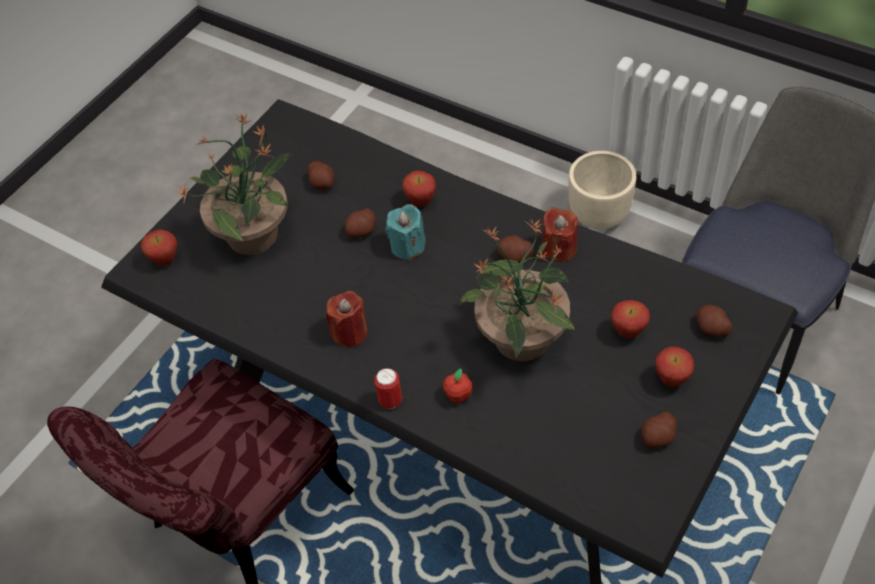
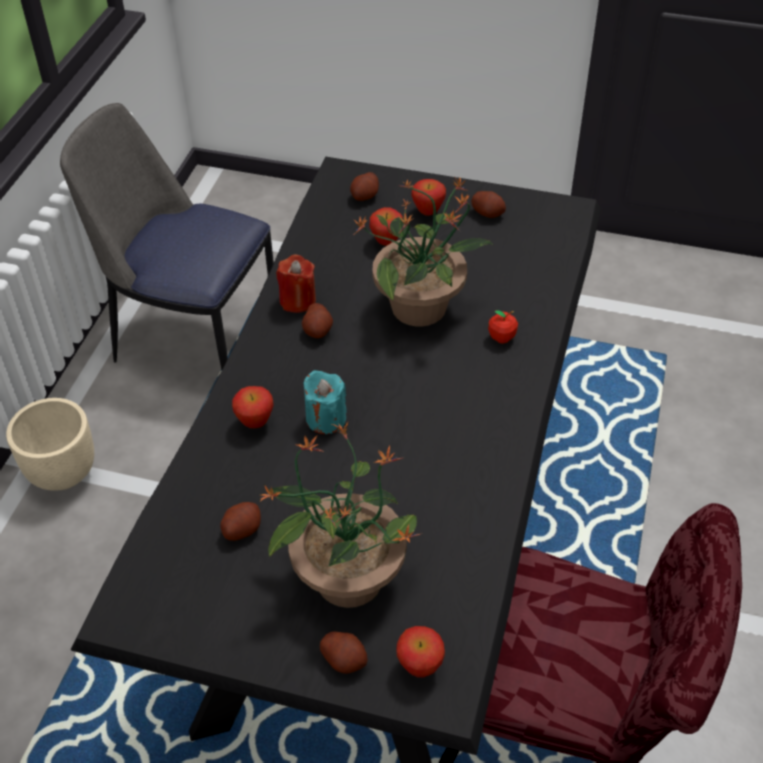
camera: 110 degrees left, 5 degrees down
(350, 332) = (460, 438): red candle -> none
(362, 231) = (314, 466): potato -> potato (344, 659)
(390, 401) = (529, 384): can -> none

